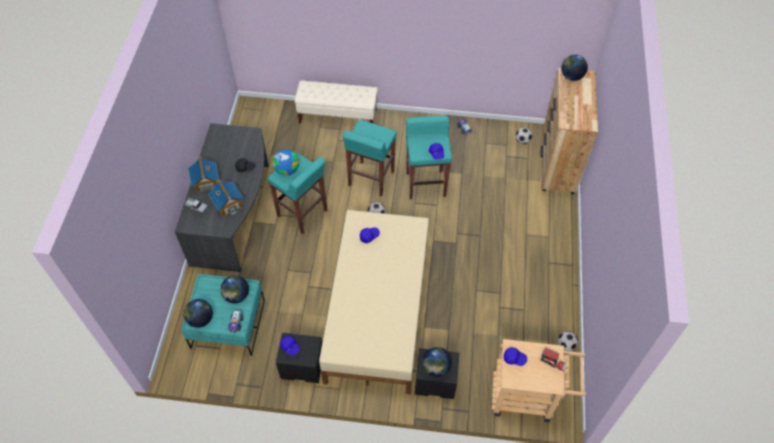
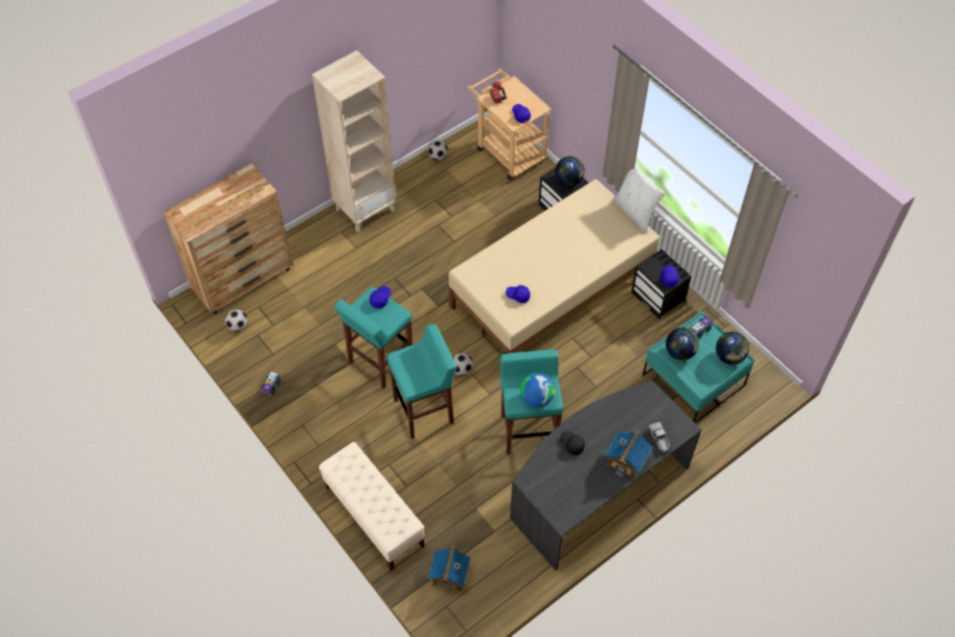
camera: 135 degrees left, 0 degrees up
(228, 204) = (624, 416): toy house -> toy house (449, 575)
(355, 365) = (635, 212): none -> white pillow
(555, 263) = (365, 209): none -> beige bookcase
(571, 76) = (191, 223): globe -> none

